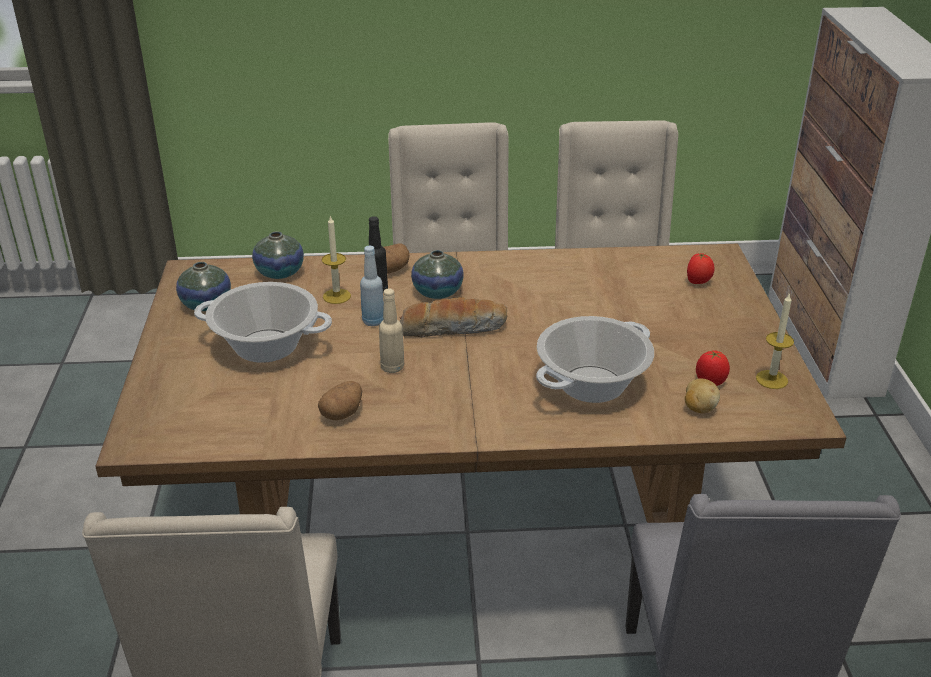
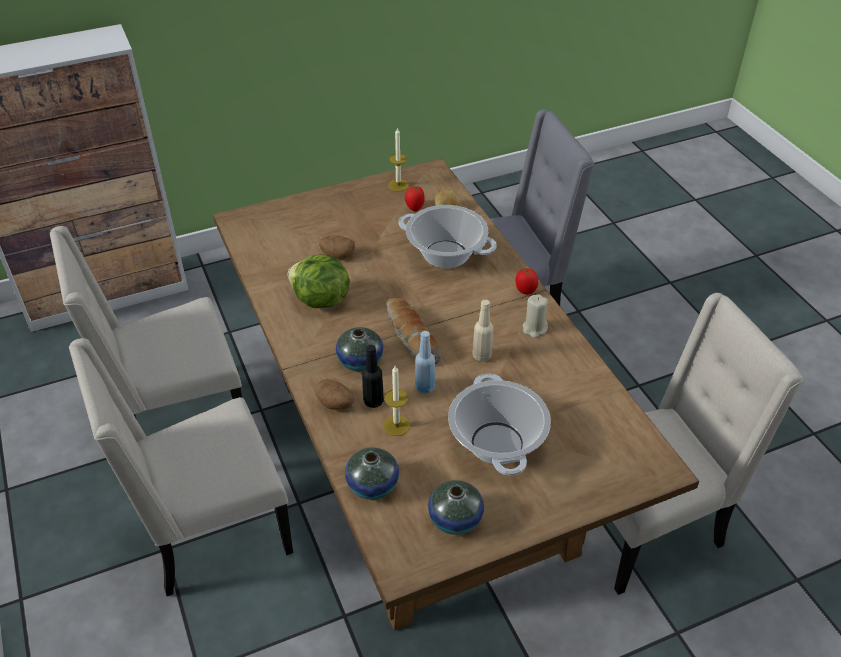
camera: 110 degrees left, 10 degrees up
(342, 413) = (551, 364): potato -> potato (337, 255)
(410, 418) = (534, 328): none -> beige candle
(547, 284) = (320, 300): none -> lettuce
(698, 282) = (285, 225): tomato -> tomato (525, 290)

